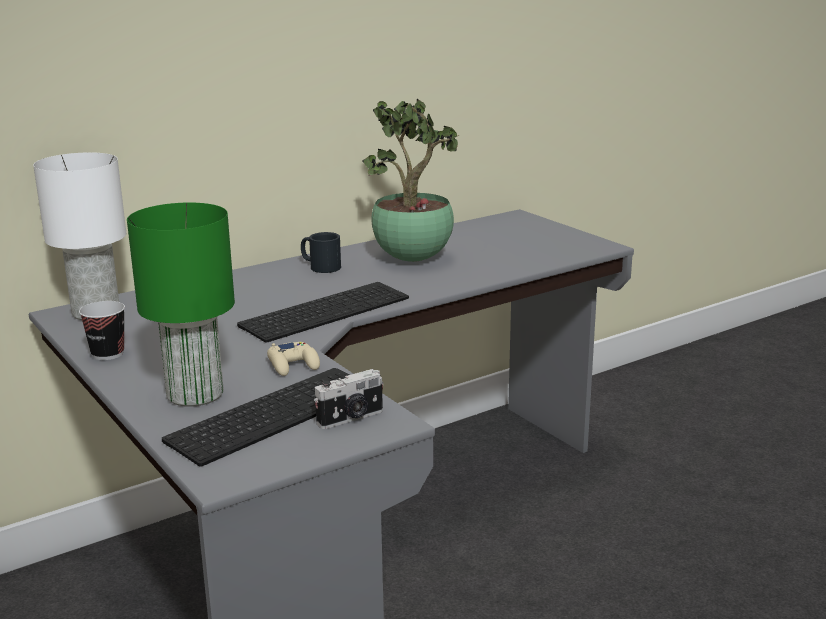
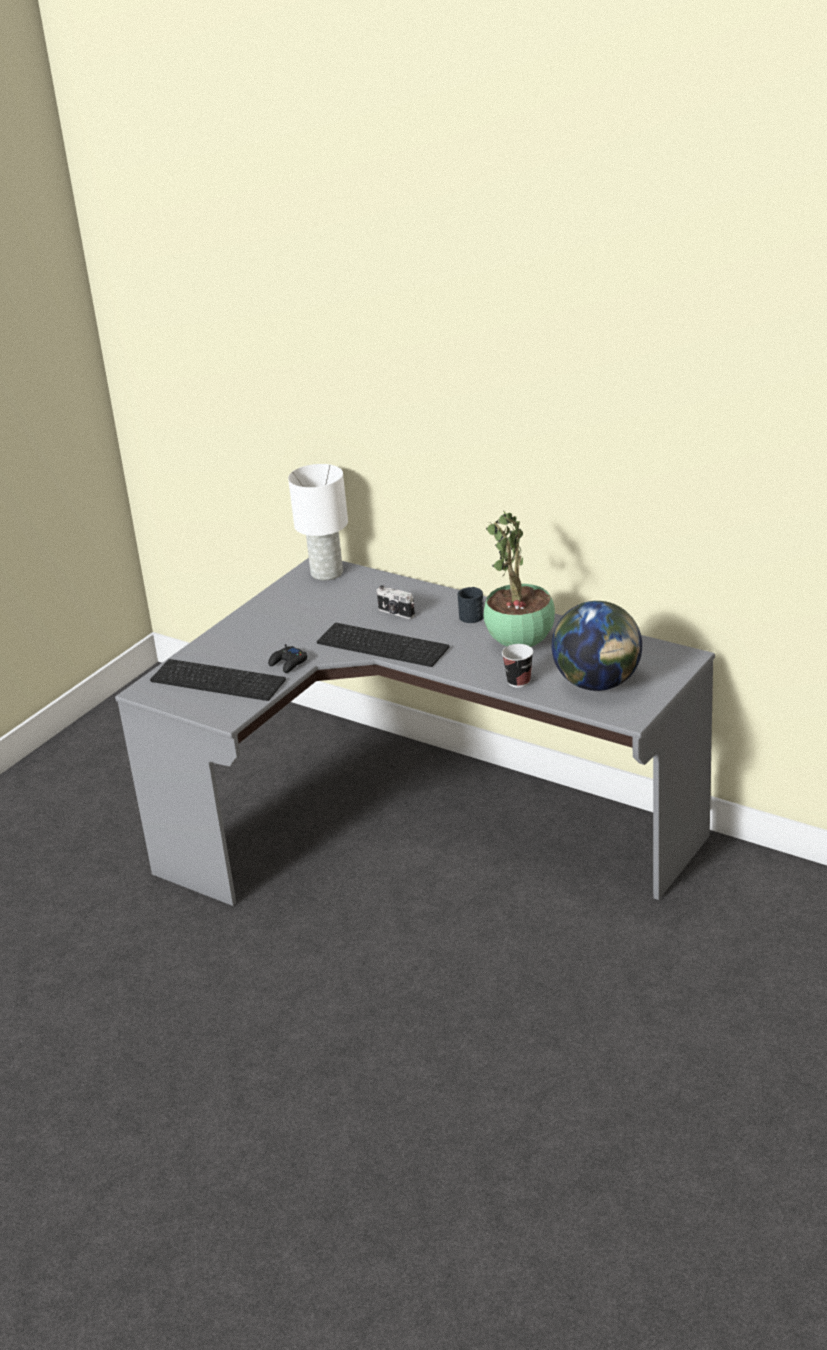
camera: 70 degrees right, 10 degrees up
(108, 354) = (267, 602): cup -> cup (519, 681)
(196, 395) = (229, 649): green table lamp -> none
(293, 364) = (288, 663): beige game controller -> black game controller
(351, 418) = (226, 705): camera -> camera (395, 613)
(529, 246) = (598, 683): none -> globe

